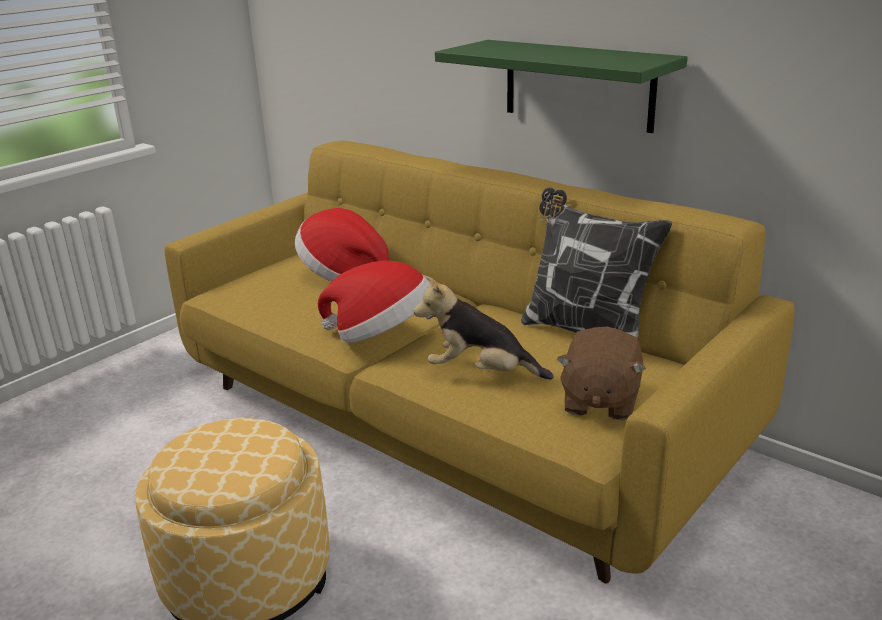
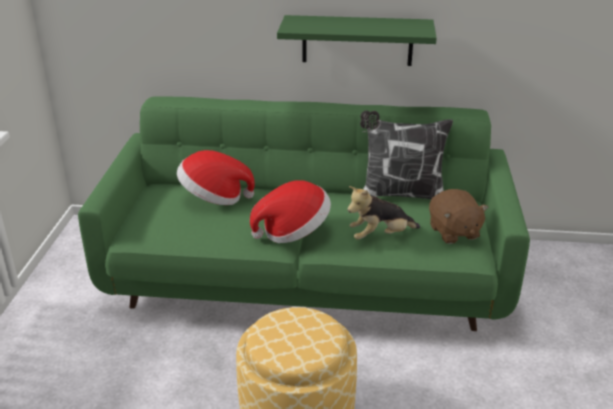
camera: 35 degrees left, 5 degrees up
(447, 421) = (307, 276): yellow sofa -> green sofa

